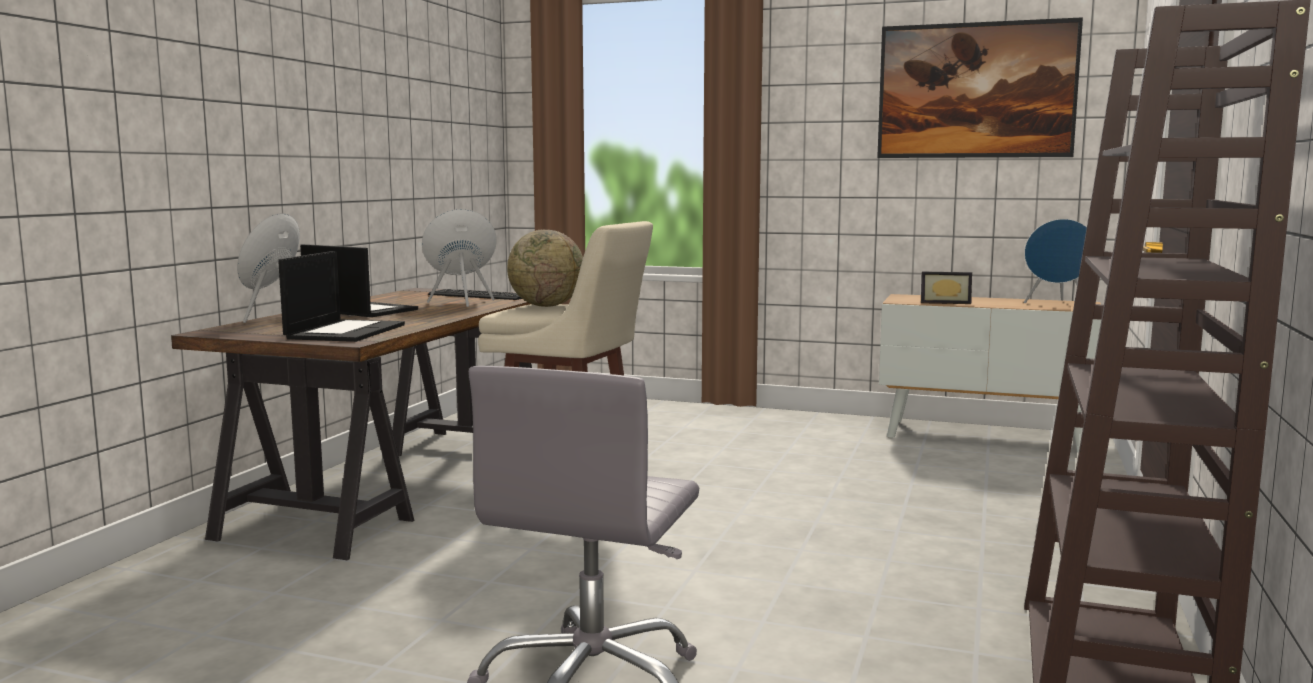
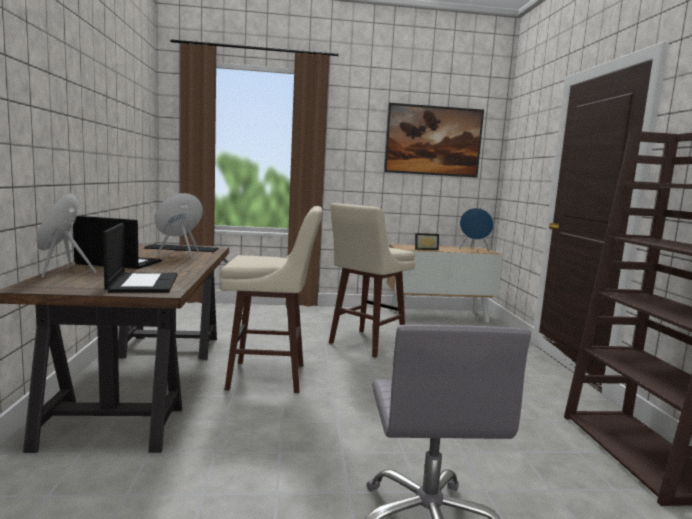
camera: 25 degrees left, 0 degrees up
(546, 306) = (255, 258): globe -> none
(780, 468) = (365, 344): none -> beige stool

